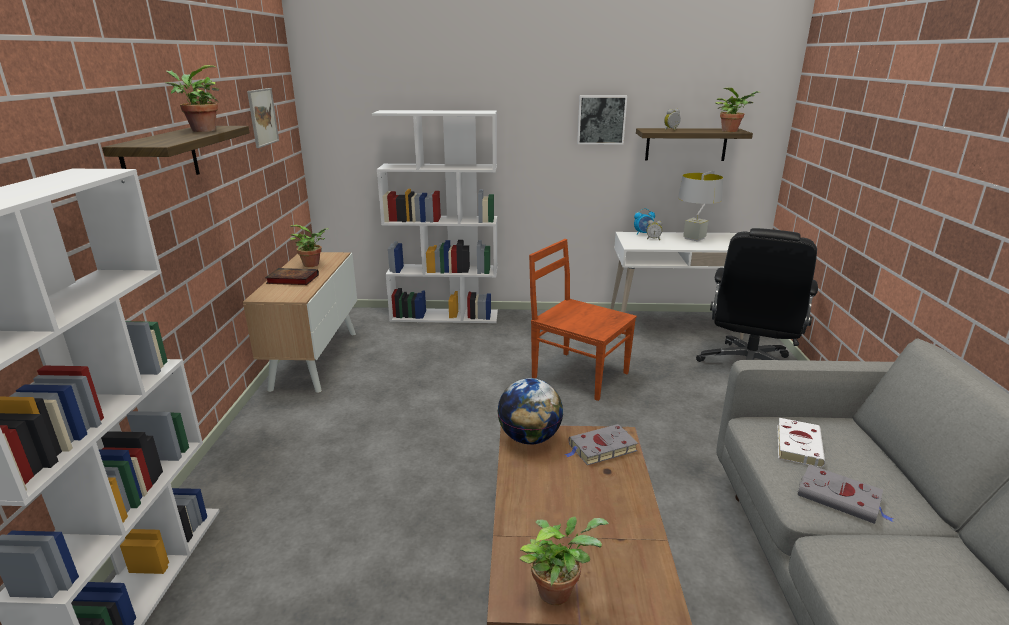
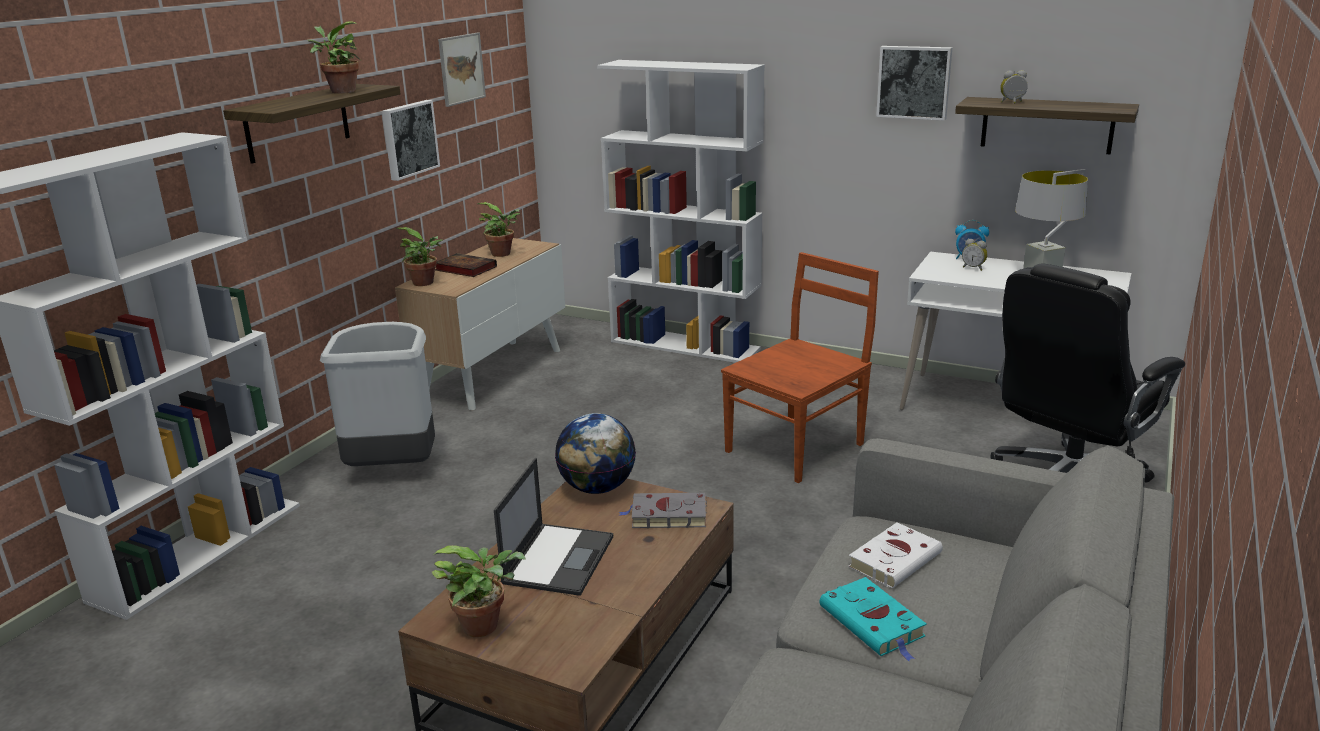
camera: 25 degrees right, 0 degrees up
(237, 175) = (409, 139): none -> picture
(287, 455) = (394, 468): none -> grey trash can
(558, 507) = (558, 558): none -> laptop
(578, 374) = (797, 446): brown chair -> brown chair turned 75 degrees clockwise
(731, 131) = (1107, 108): potted plant -> potted plant (426, 283)
(841, 498) = (874, 623): grey book -> turquoise book

